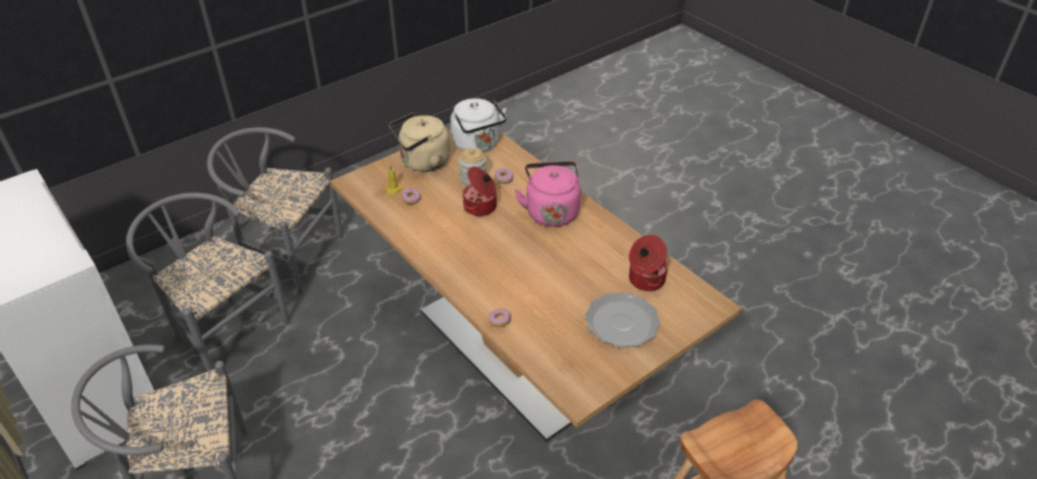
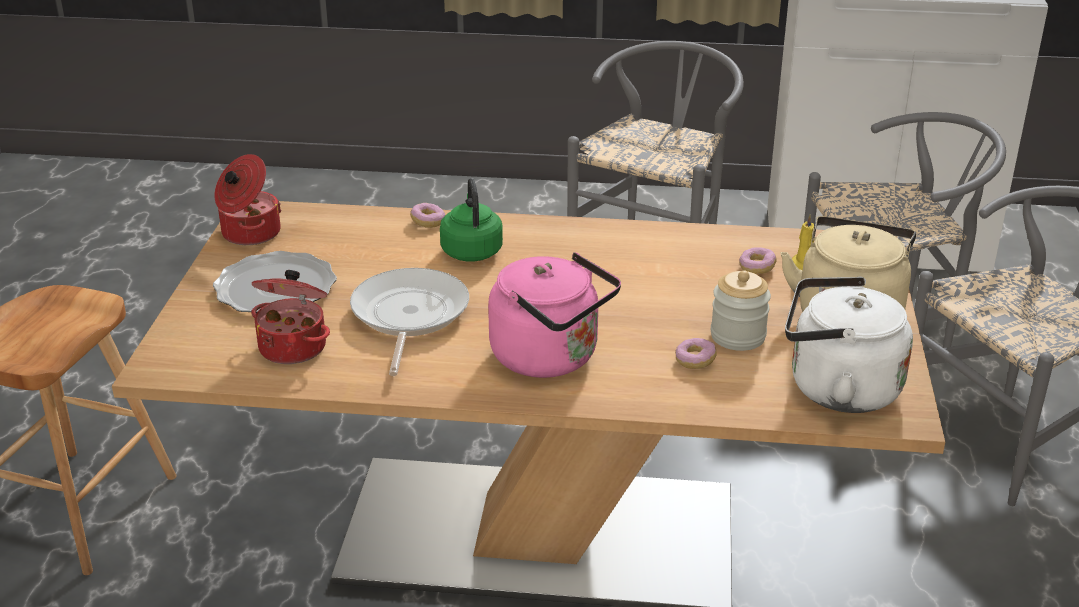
camera: 135 degrees right, 10 degrees down
(481, 207) = (655, 309): cooking pot -> cooking pot (249, 233)
(505, 287) = (471, 250): none -> green kettle
(580, 265) = (408, 316): none -> frying pan

